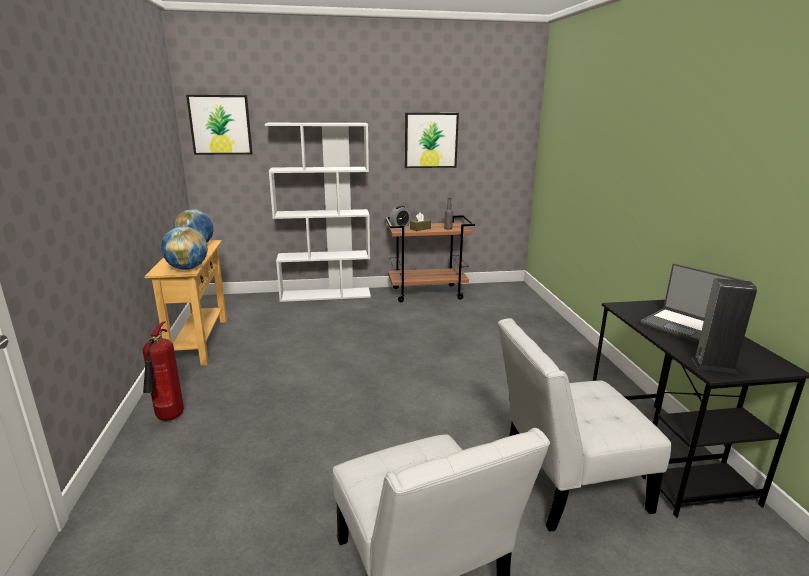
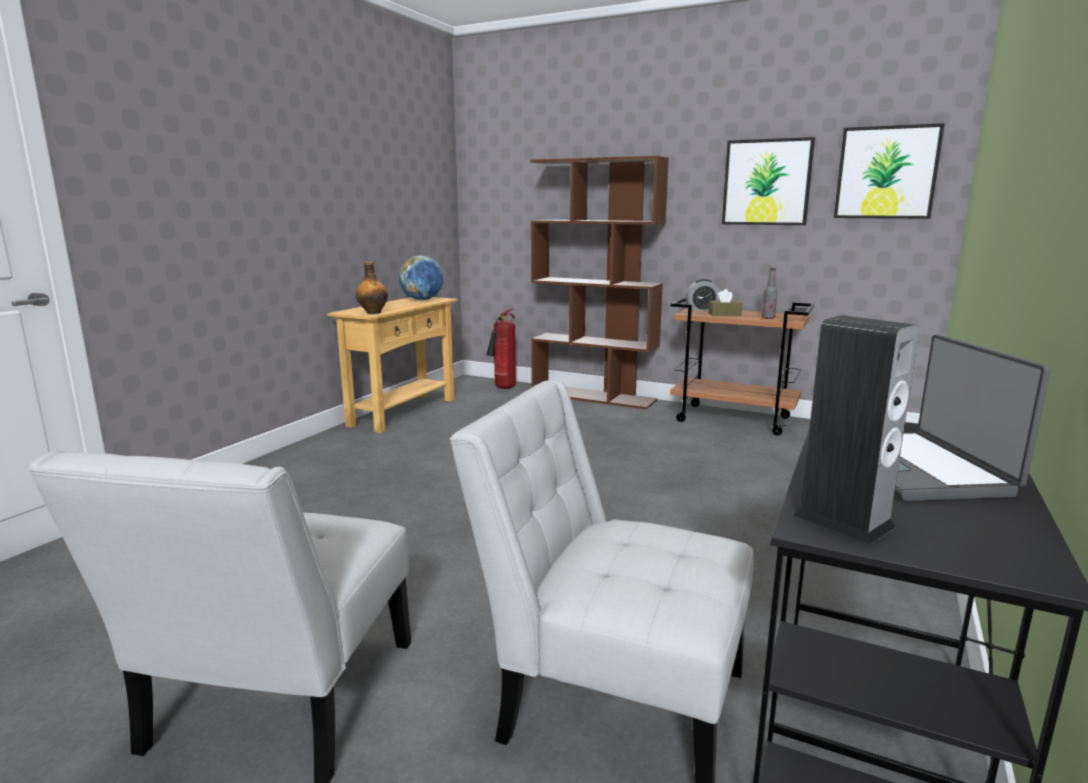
camera: 35 degrees right, 5 degrees down
(169, 418) = (286, 467): fire extinguisher -> fire extinguisher (503, 388)
(187, 268) = (373, 312): globe -> bottle
(220, 125) = (497, 166): picture -> picture (886, 173)
(326, 294) = (594, 397): white bookcase -> brown bookcase

